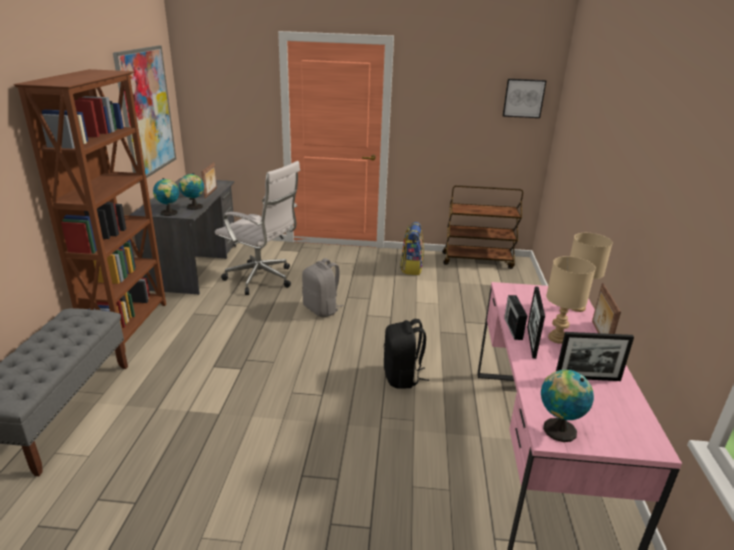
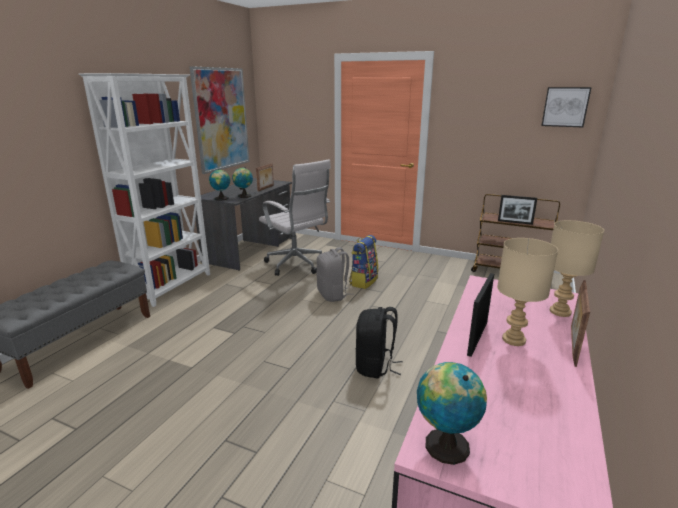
camera: 20 degrees right, 5 degrees down
(129, 325) = (173, 286): brown bookcase -> white bookcase
(411, 268) = (436, 271): backpack -> backpack (363, 281)
(513, 328) = (464, 321): radio -> none
(587, 378) = (527, 391): picture frame -> picture frame (515, 222)

